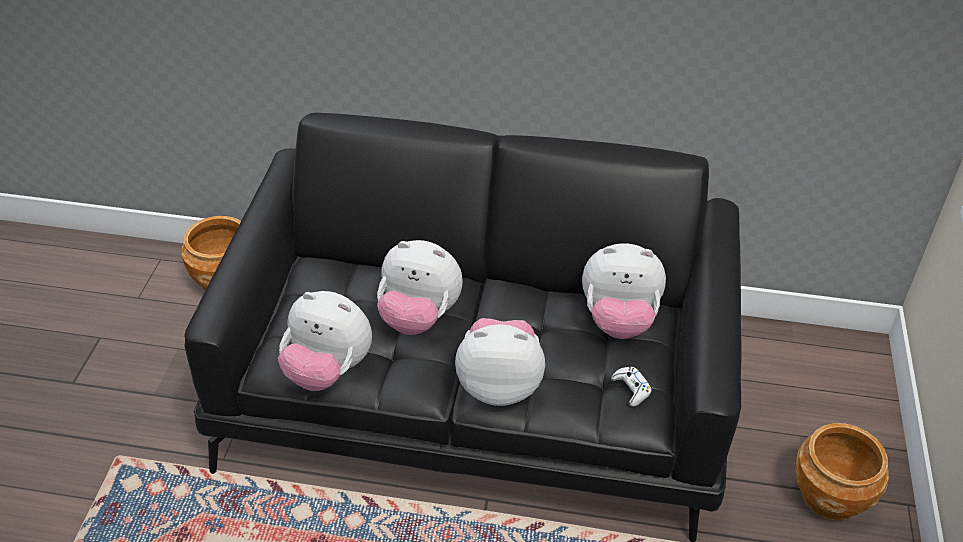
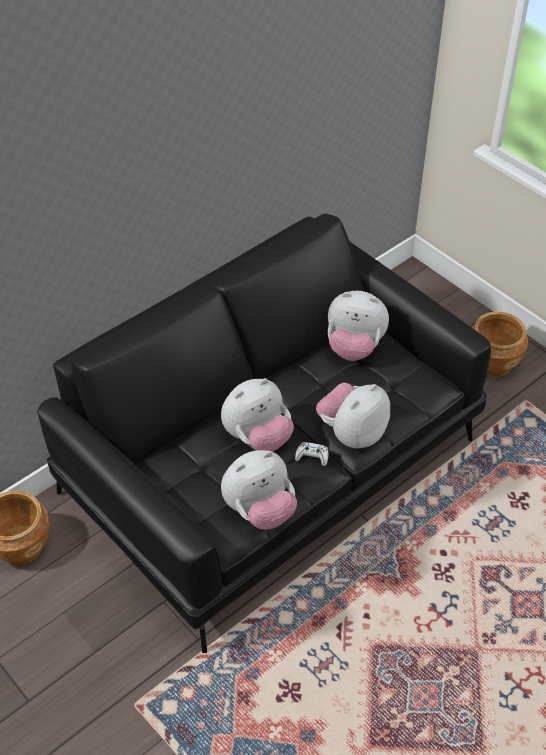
camera: 50 degrees left, 5 degrees up
(618, 320) = (354, 347): plush toy -> plush toy turned 60 degrees clockwise
(631, 389) = (412, 377): white game controller -> white game controller (312, 456)

